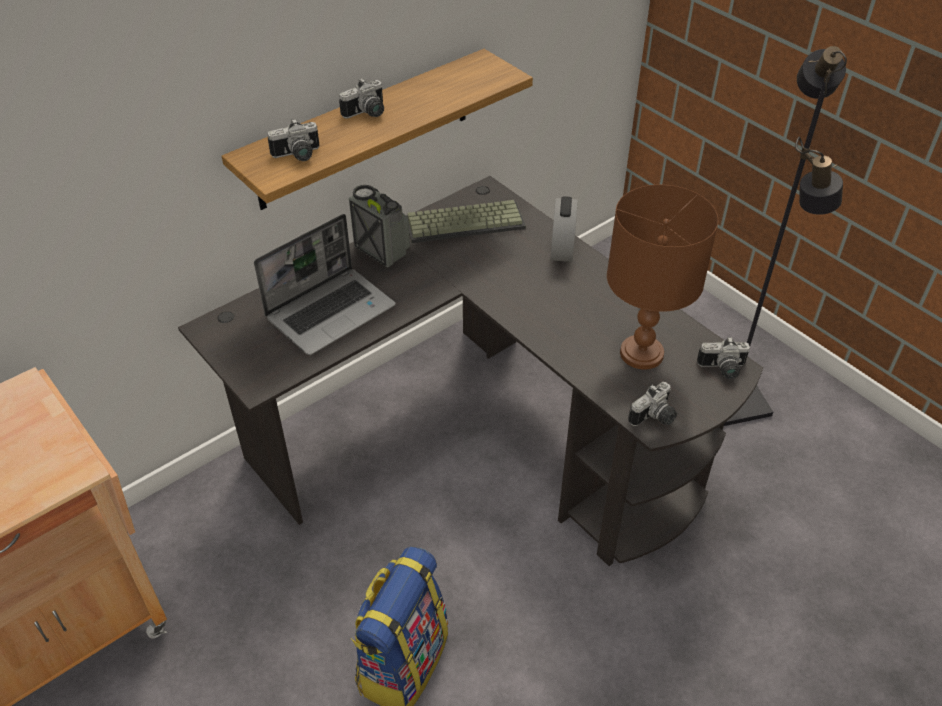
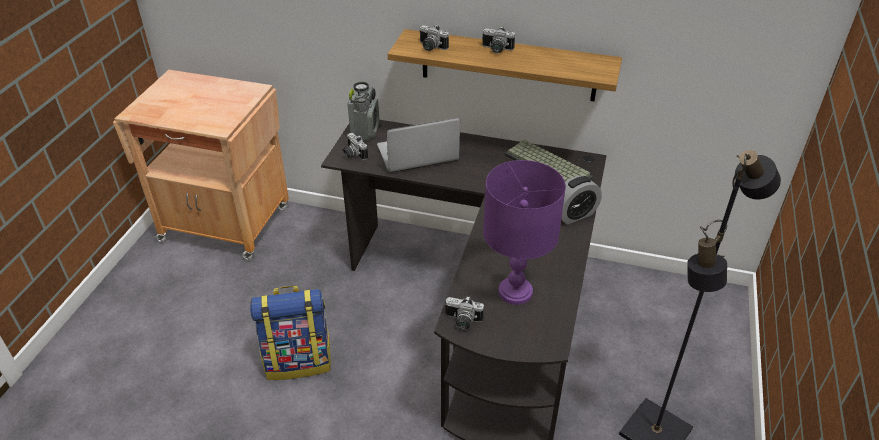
camera: 55 degrees right, 5 degrees down
(331, 311) = (416, 155): laptop -> laptop turned 150 degrees clockwise
(381, 249) = (486, 147): radio -> radio (365, 130)
(640, 353) = (514, 291): brown table lamp -> purple table lamp
(722, 369) = (542, 338): camera -> camera (353, 154)

